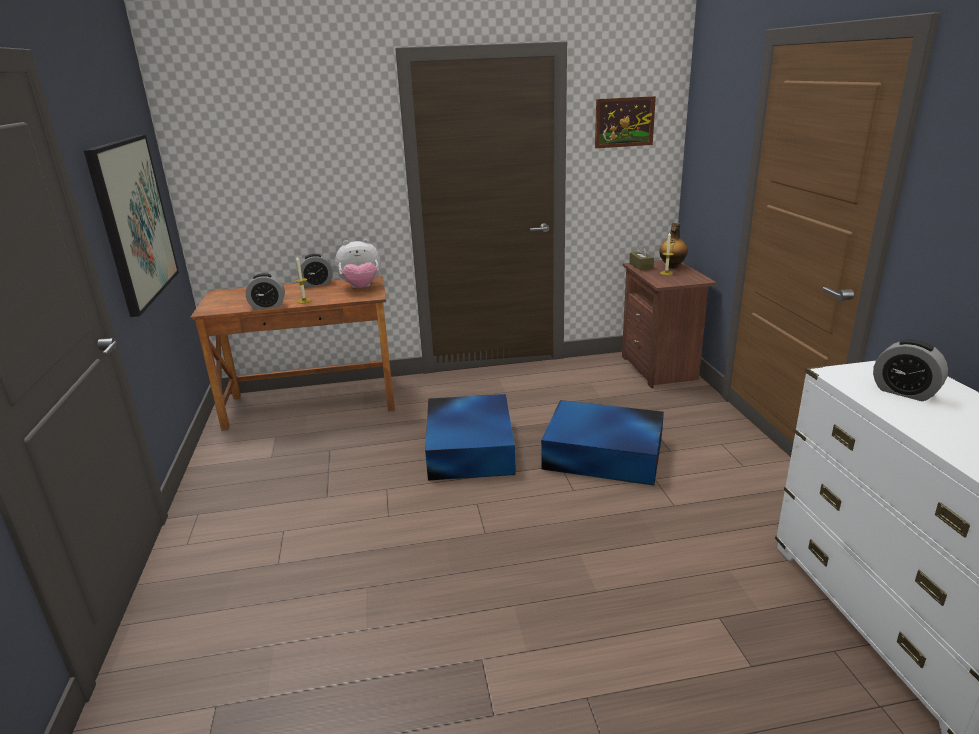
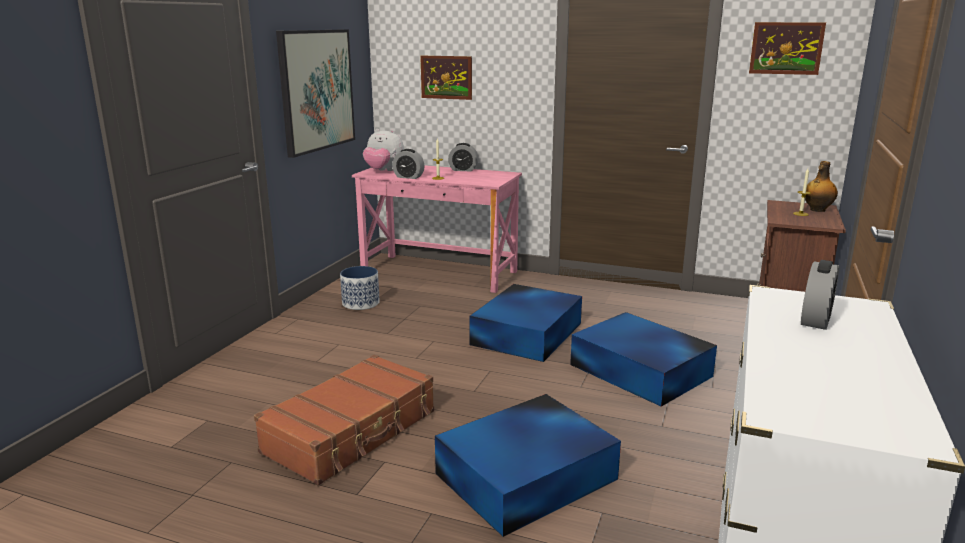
camera: 30 degrees right, 5 degrees down
(257, 468) = (360, 303): none -> planter
(274, 181) = (446, 77): none -> picture
(312, 403) = (440, 273): brown desk -> pink desk
(361, 288) = (491, 177): plush toy -> plush toy (383, 171)
(411, 638) = (352, 432): none -> brown suitcase
(627, 608) = (528, 476): none -> blue storage box
(641, 266) = (782, 205): brown tissue box -> none
(904, 392) = (816, 320): alarm clock -> alarm clock turned 135 degrees counterclockwise

